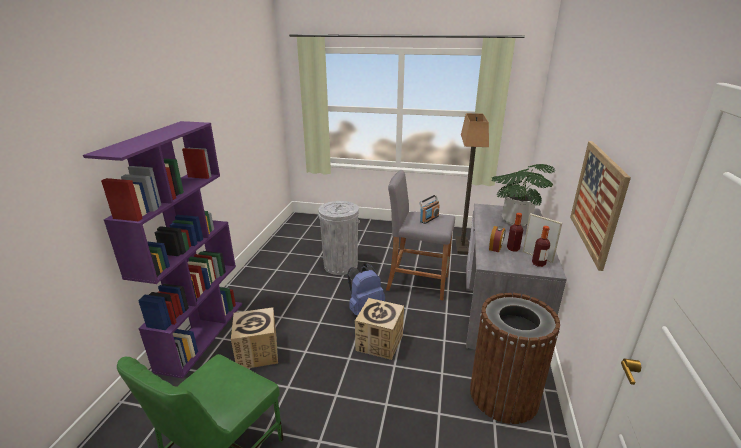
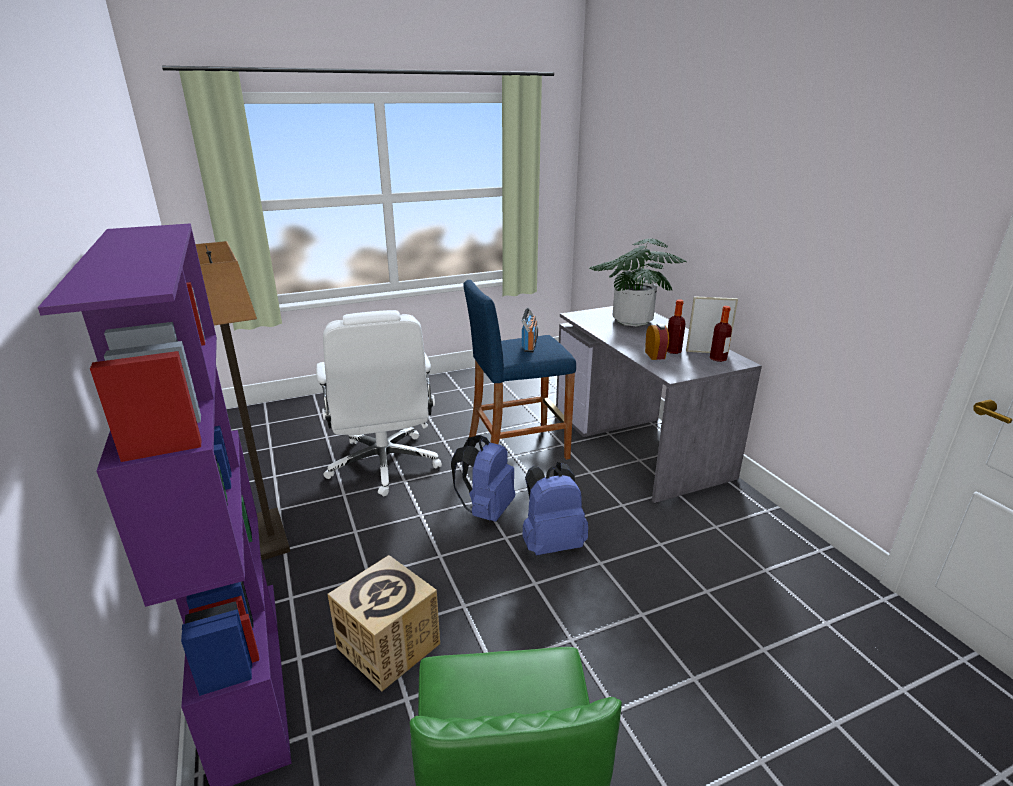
camera: 35 degrees left, 0 degrees up
(340, 265) = (384, 465): grey trash can -> white office chair
(379, 342) = (551, 543): cardboard box -> blue backpack
(418, 283) = (518, 449): grey stool -> blue stool
(462, 246) = (523, 386): floor lamp -> floor lamp (271, 535)
(503, 395) = (741, 535): brown trash can -> none
(597, 201) = (809, 253): picture -> none

